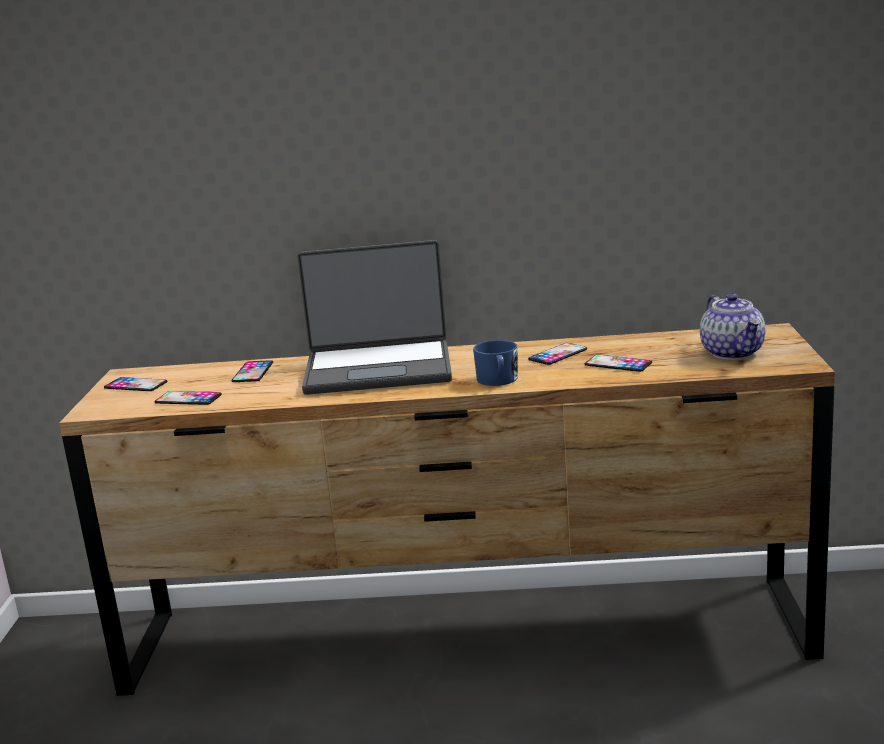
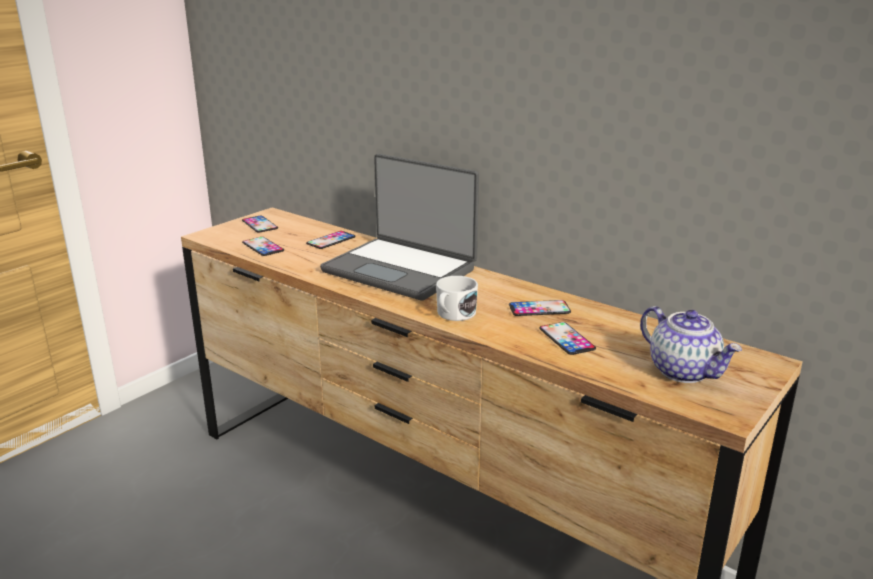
camera: 35 degrees right, 5 degrees up
(498, 380) = (453, 314): blue mug -> white mug
(733, 353) = (684, 371): teapot -> teapot turned 60 degrees counterclockwise

